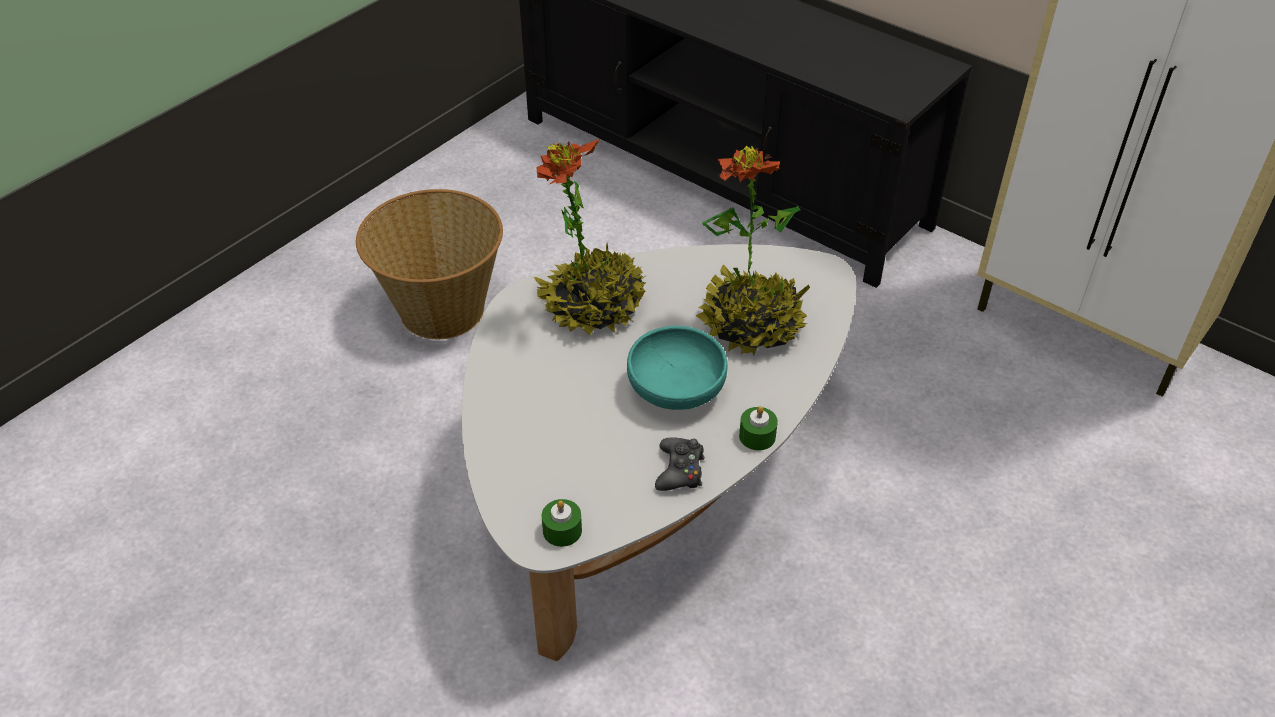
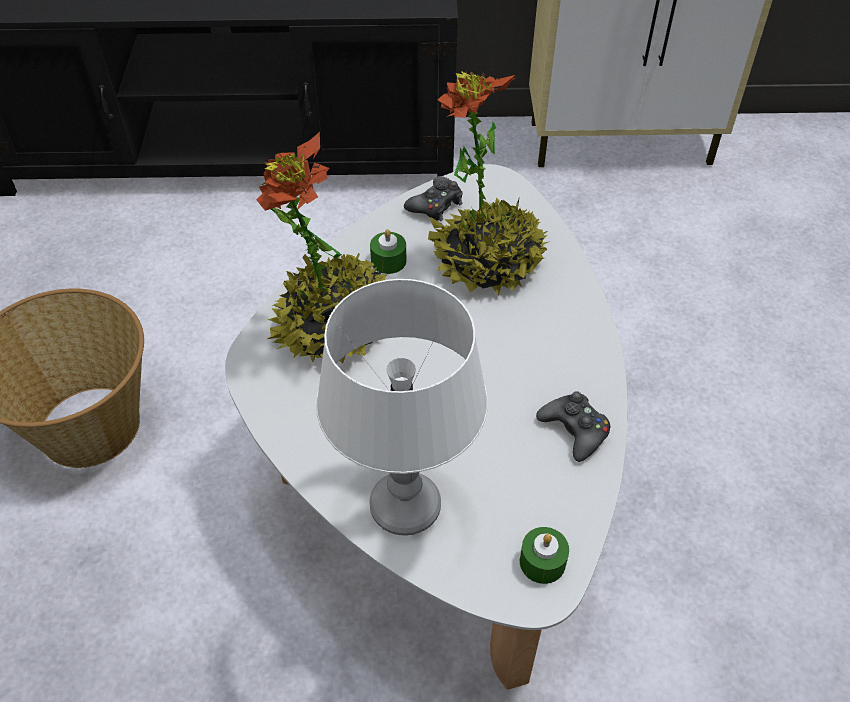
camera: 40 degrees left, 5 degrees up
(514, 442) = (404, 507): none -> white table lamp
(676, 388) = (489, 357): turquoise bowl -> none
(757, 436) = (599, 356): green candle -> green candle (388, 261)
(759, 265) = (435, 205): none -> black game controller

